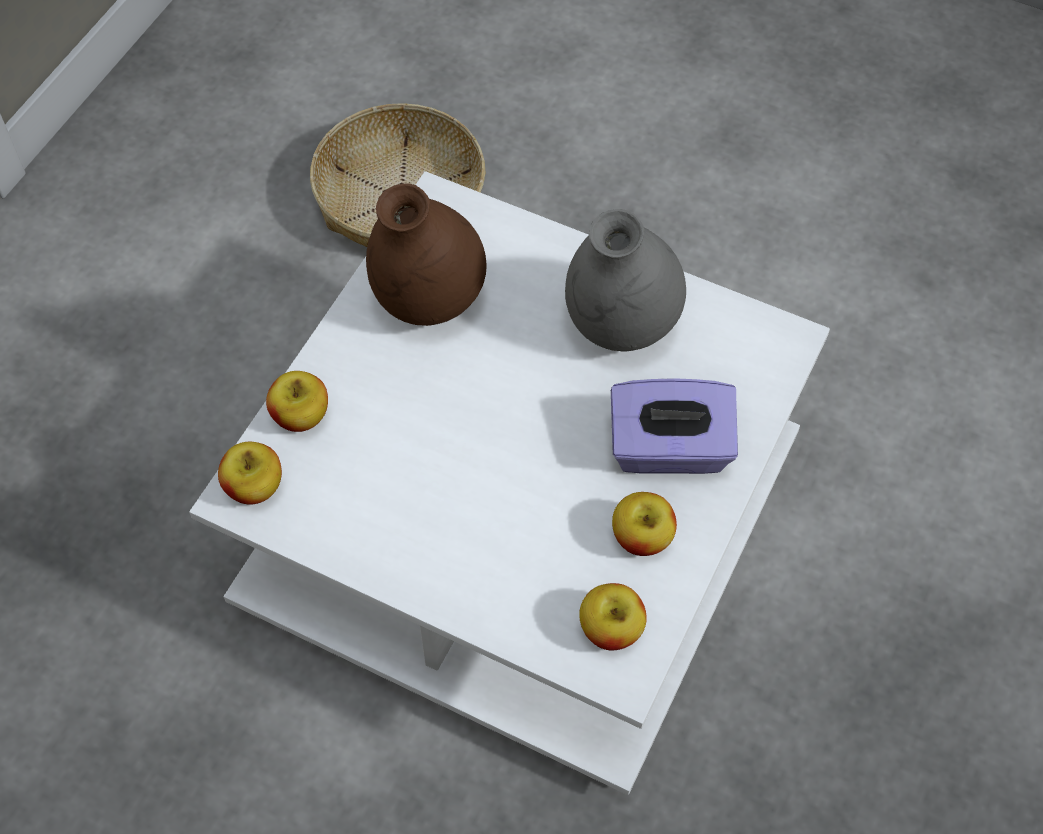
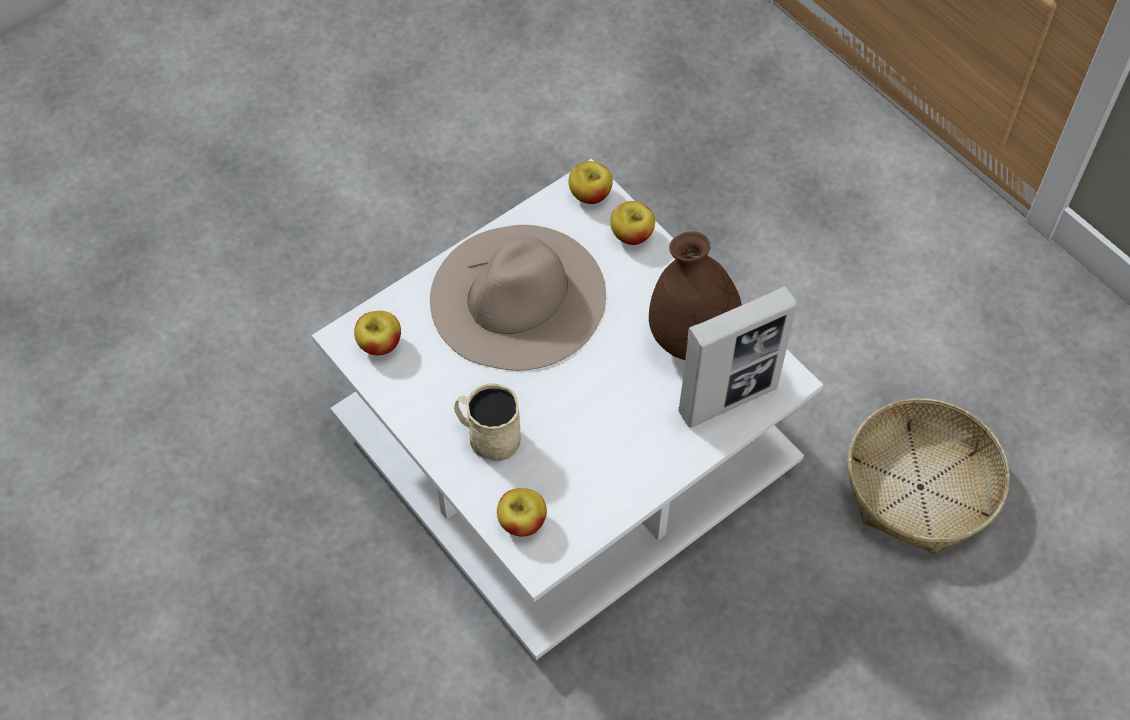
camera: 115 degrees right, 0 degrees up
(457, 502) = (518, 297): none -> beige hat
(490, 243) = (728, 399): none -> picture frame
(620, 326) = (608, 452): grey vase -> none
(642, 537) = (432, 389): apple -> apple (522, 522)
(669, 450) = (488, 436): purple tissue box -> beige mug

